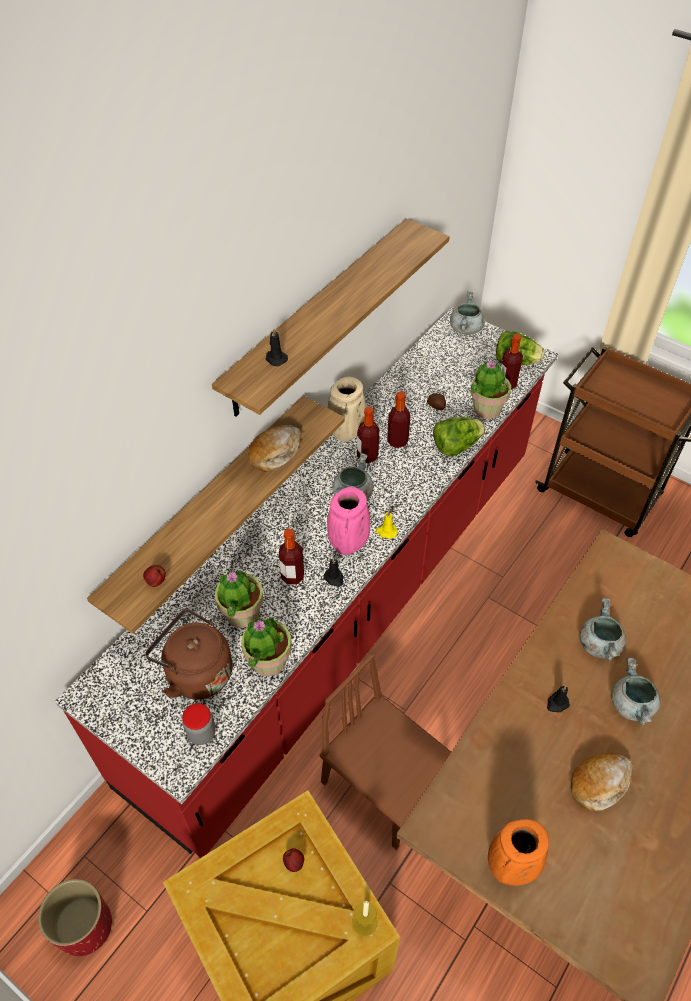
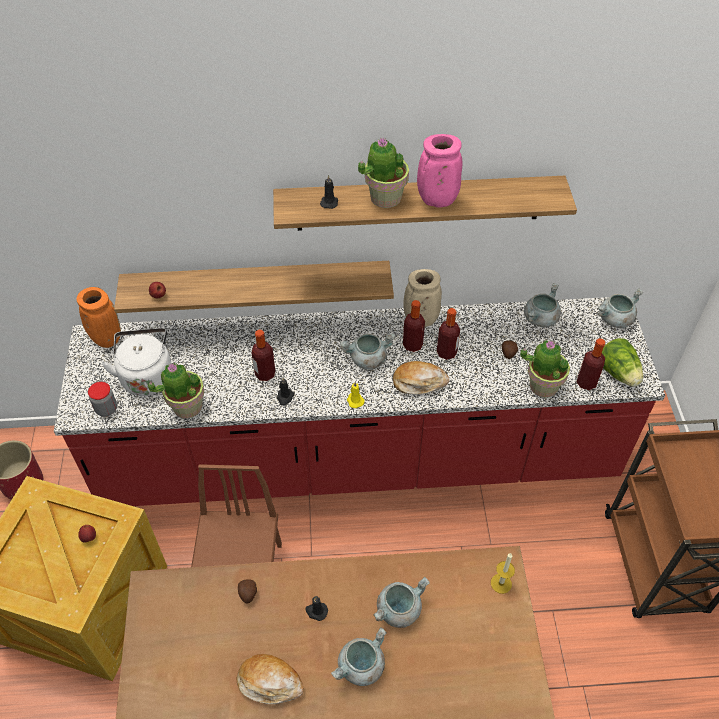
camera: 50 degrees right, 0 degrees up
(196, 672) = (147, 376): brown kettle -> white kettle
(241, 614) = (210, 368): potted plant -> potted plant (385, 197)
(275, 452) = (320, 280): bread -> bread (419, 382)
(348, 545) = (321, 387): pink vase -> pink vase (436, 201)
(364, 922) = (74, 605): candle -> candle (501, 583)
(422, 366) = (540, 319): none -> grey cooking pot
(456, 446) = (482, 390): lettuce -> none
(500, 746) = (248, 594): none -> potato
(510, 868) = (154, 660): orange vase -> orange vase (106, 339)

